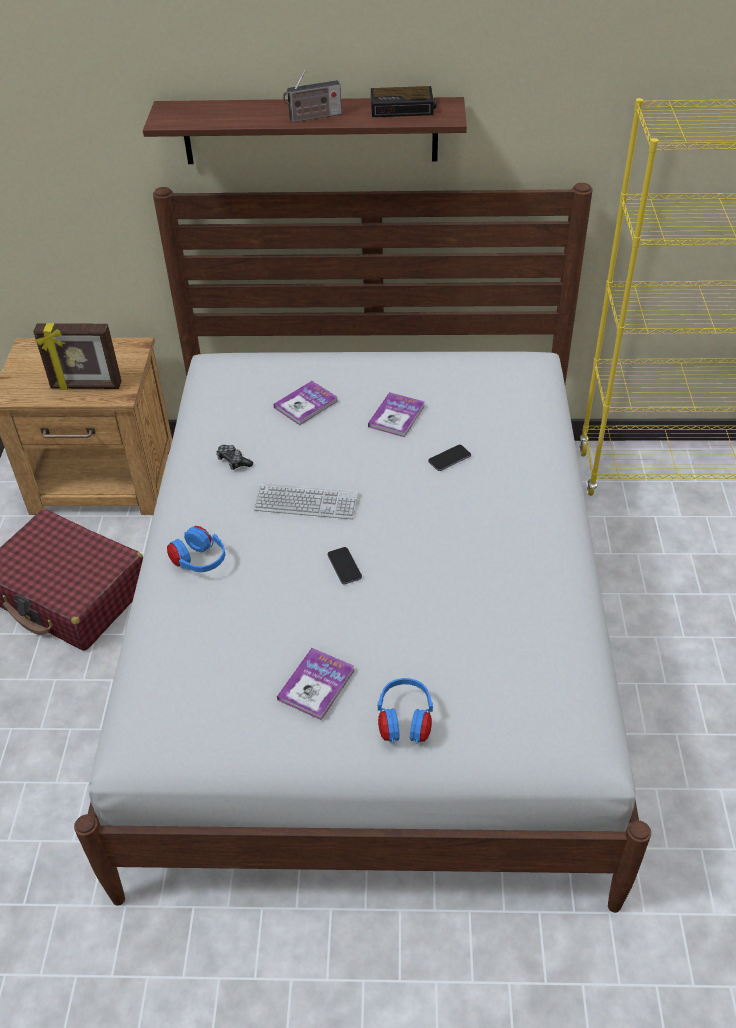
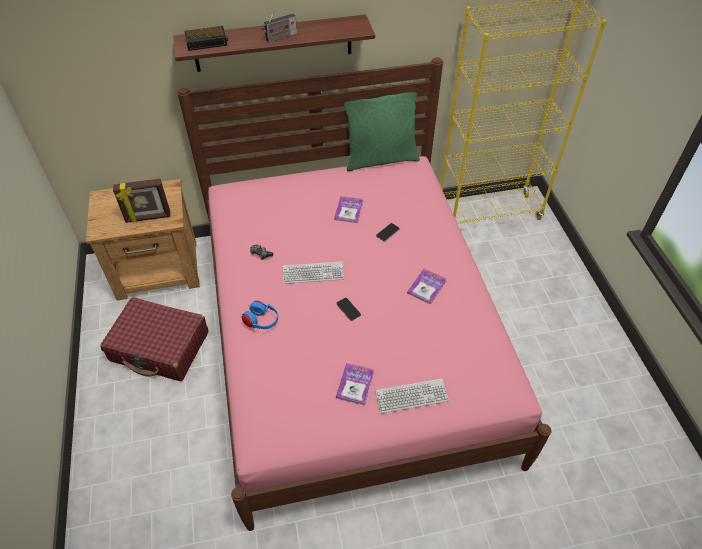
camera: 15 degrees left, 5 degrees up
(306, 404) = (292, 210): book -> book (427, 287)
(372, 635) = (351, 339): white bed -> pink bed
(403, 108) = (332, 25): alarm clock -> alarm clock (207, 41)
(405, 722) = (411, 396): blue headphones -> keyboard
(476, 345) = (380, 158): none -> green pillow

